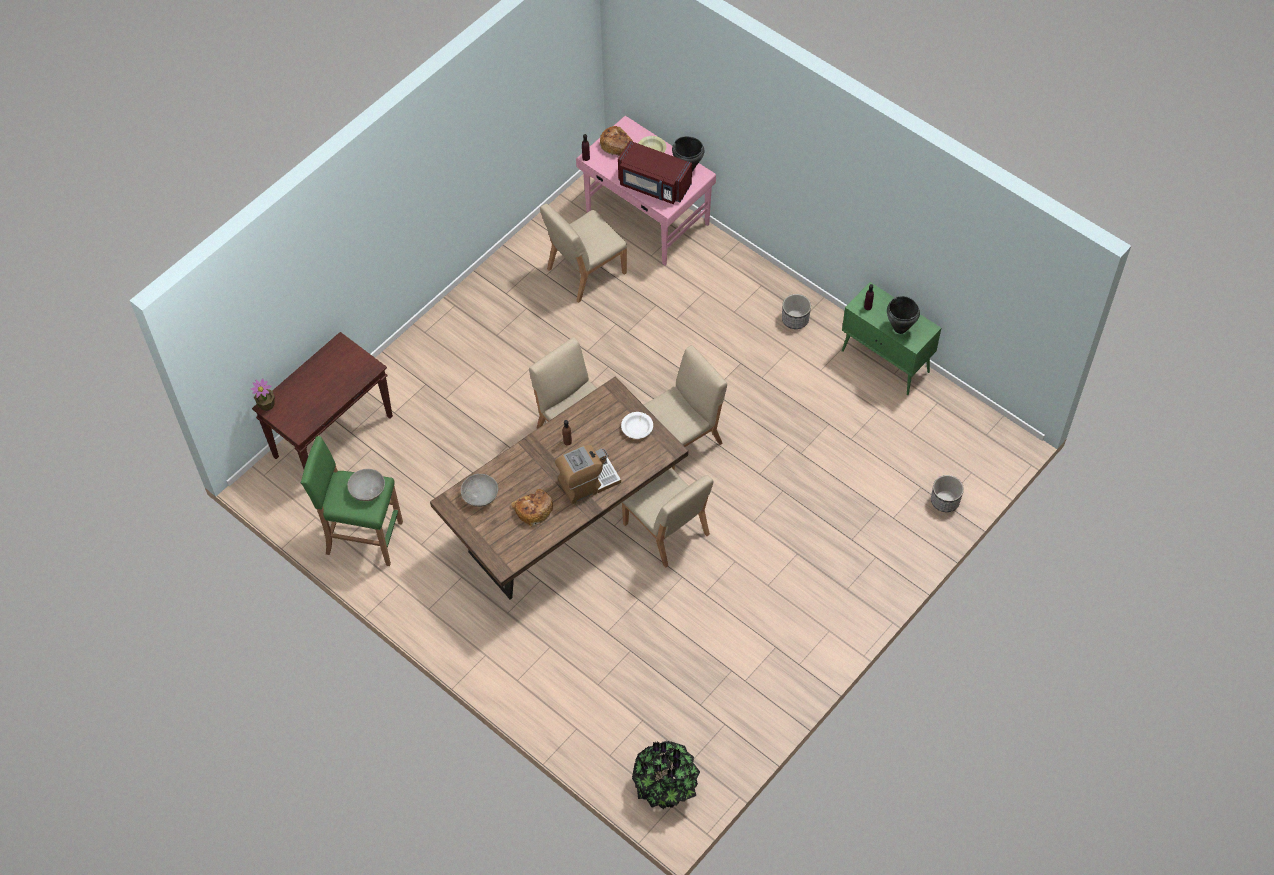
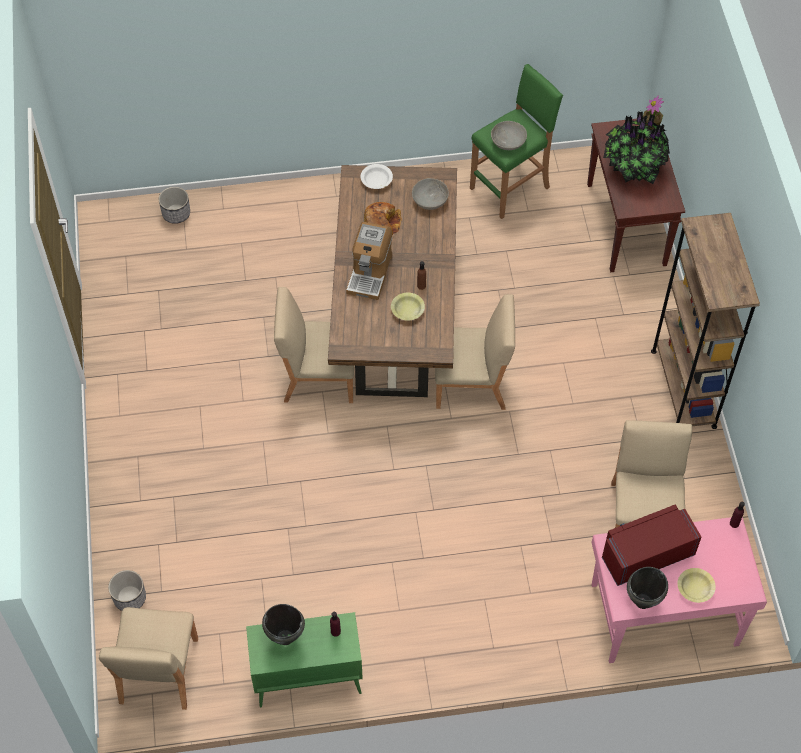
camera: 130 degrees right, 0 degrees up
(460, 310) = (683, 388): none -> brown bookcase
(597, 434) = (407, 310): none -> yellow bowl
(616, 144) = (730, 563): bread -> none
(637, 428) = (385, 340): white bowl -> white bowl (376, 180)
(666, 786) = (125, 227): potted plant -> potted plant (633, 167)
(681, 440) = (390, 451): beige chair -> beige chair (158, 672)
(795, 319) = (427, 643): planter -> planter (176, 214)

